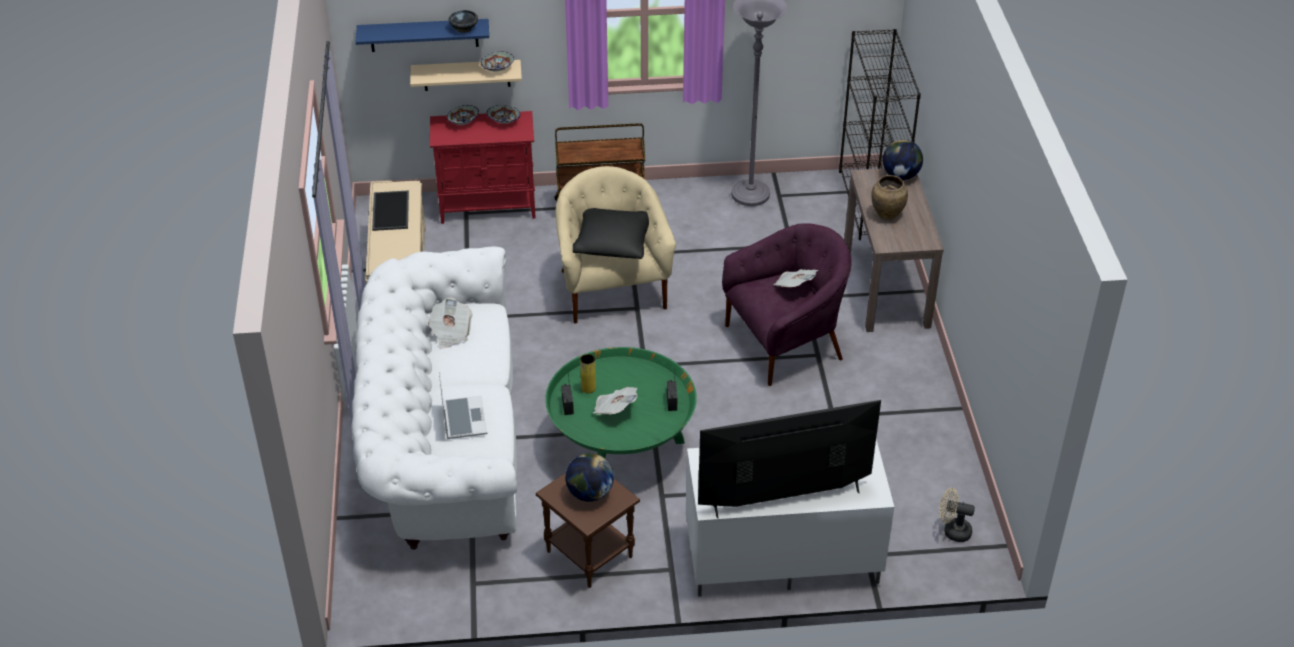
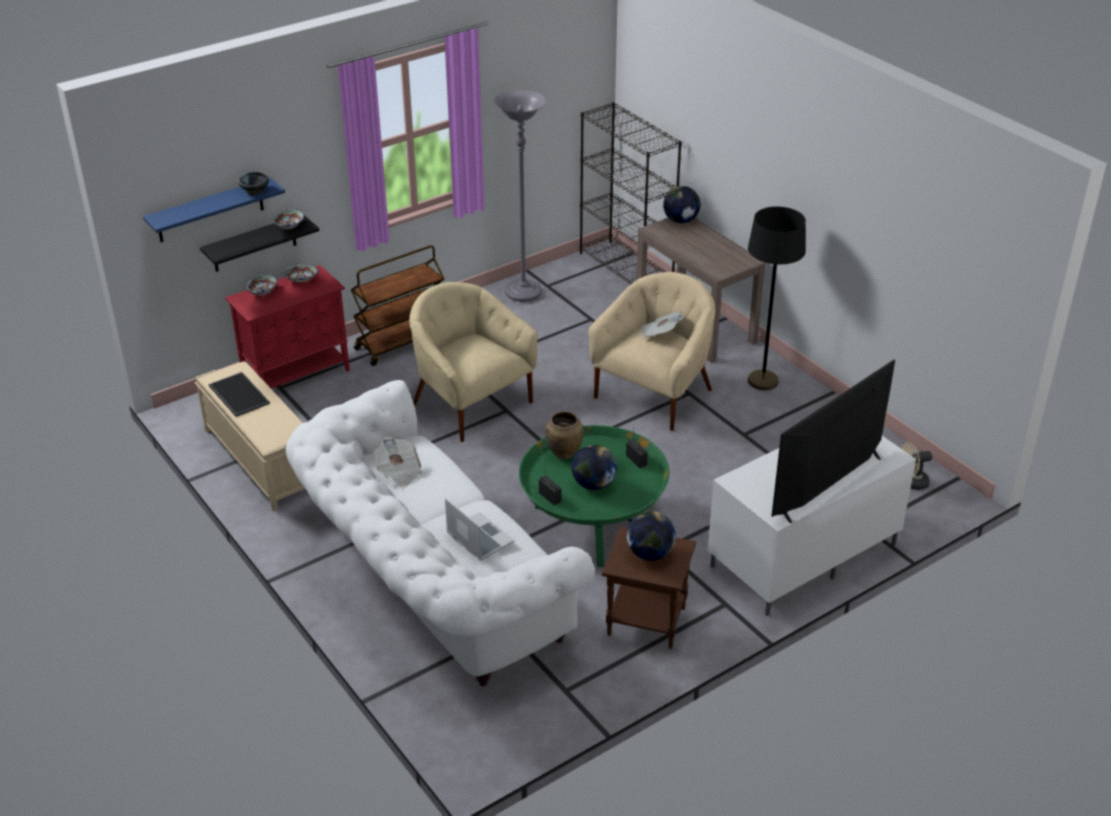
camera: 30 degrees left, 5 degrees down
(466, 75) = (254, 244): beige shelf -> black shelf
(588, 388) = (555, 476): yellow vase -> none
(612, 243) = (474, 352): black pillow -> none
(614, 409) = (593, 484): newspaper -> globe
(785, 343) = (655, 393): purple armchair -> beige armchair
(887, 215) = (699, 252): brown vase -> brown vase (564, 454)
(900, 370) = (763, 381): none -> black floor lamp

